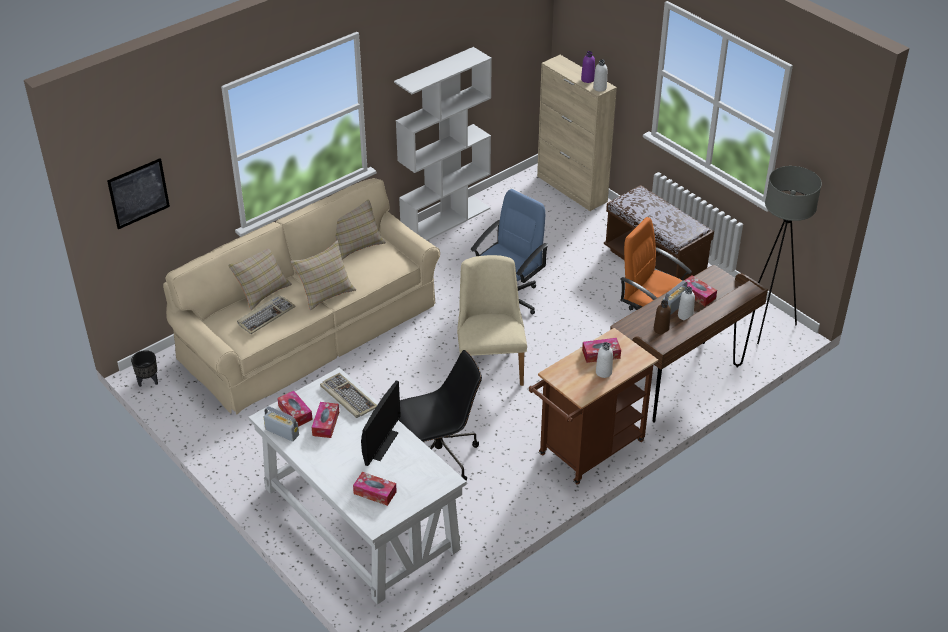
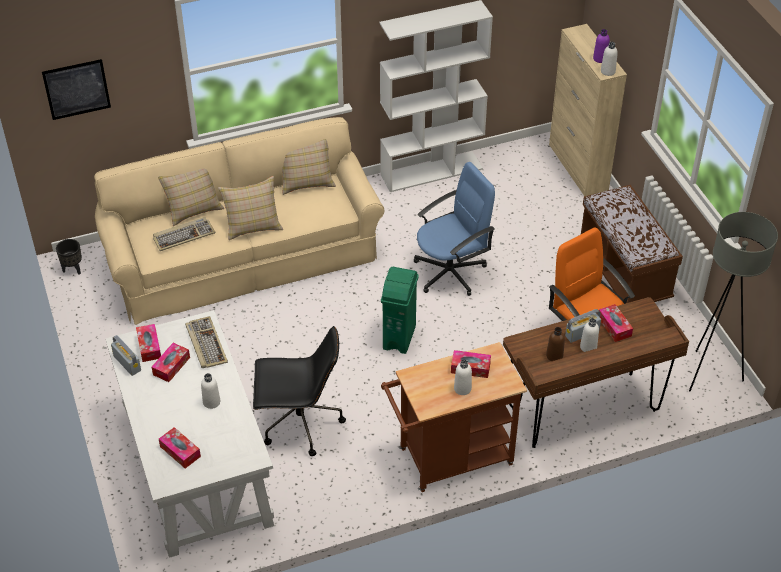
camera: 20 degrees right, 5 degrees up
(380, 444) = (211, 402): monitor -> white bottle
(490, 363) = (399, 337): beige chair -> green trash can

